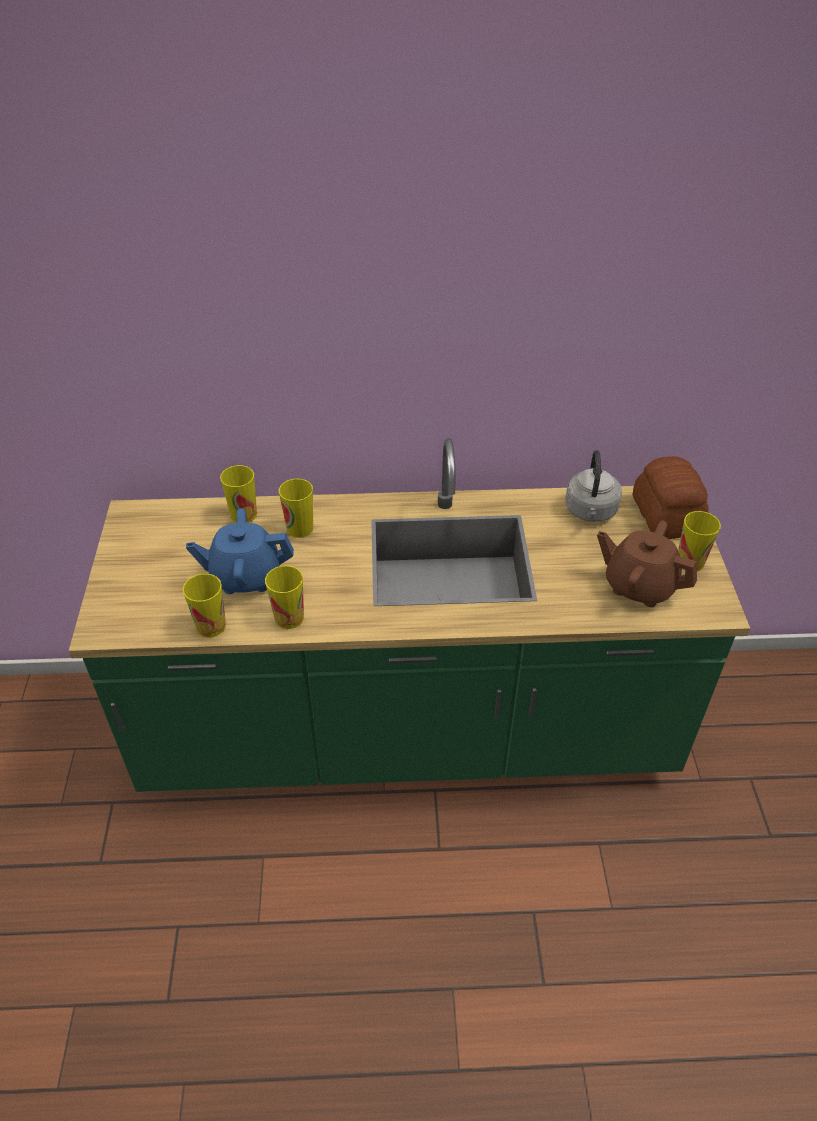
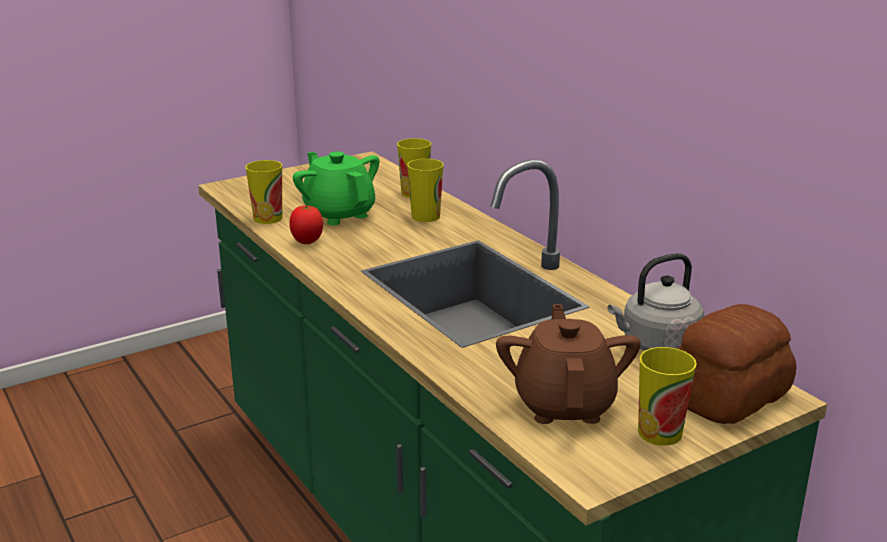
camera: 60 degrees right, 20 degrees down
(245, 576) = (339, 214): blue teapot -> green teapot
(289, 618) = (307, 242): cup -> tomato

